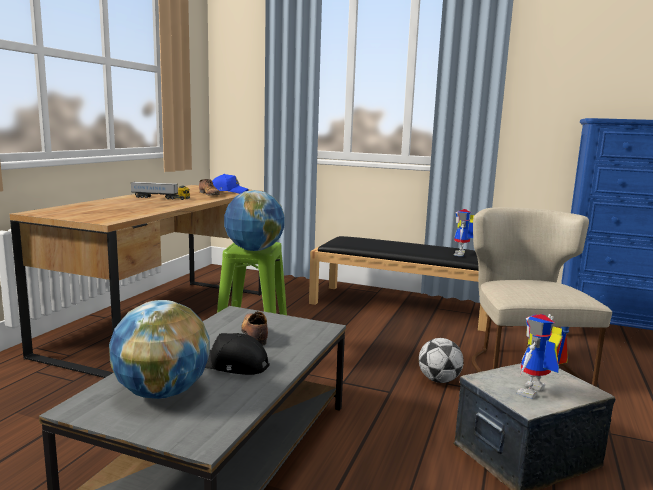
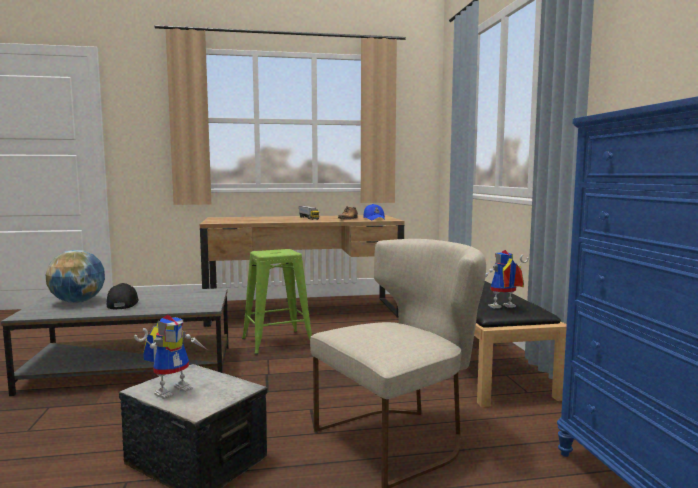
camera: 60 degrees right, 5 degrees down
(254, 250) = (263, 253): globe -> none
(254, 334) = (176, 299): shoe -> none
(439, 380) = (313, 404): football -> none
(535, 393) = (173, 389): toy robot -> toy robot turned 120 degrees clockwise

